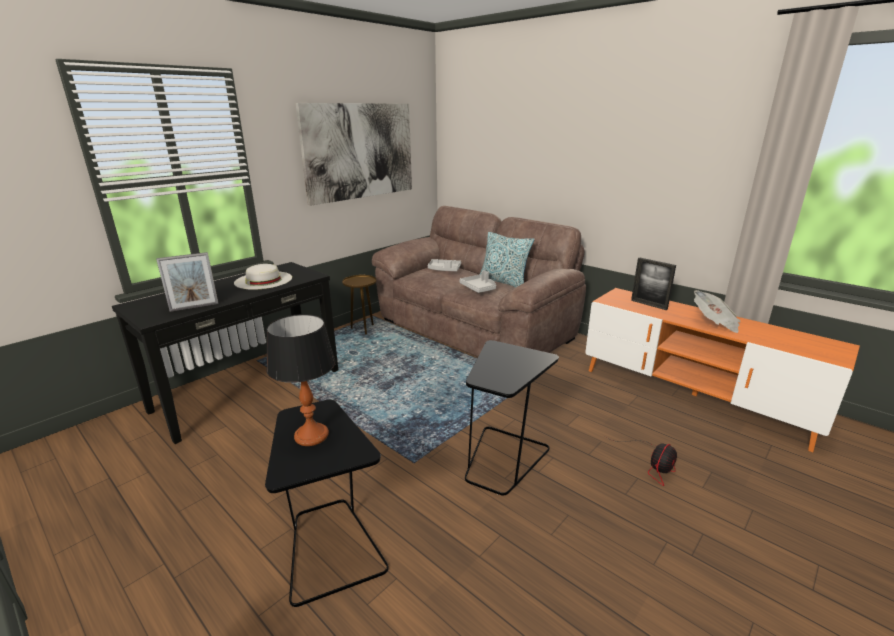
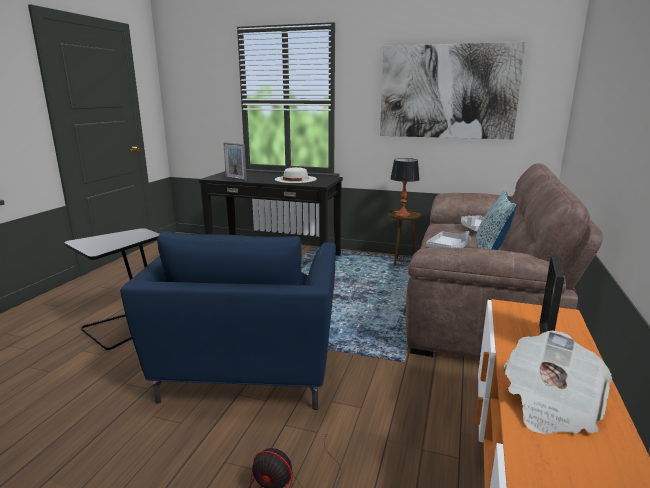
camera: 65 degrees right, 5 degrees down
(311, 435) = (116, 238): table lamp -> table lamp (403, 215)
(503, 459) = (247, 371): black side table -> blue armchair

